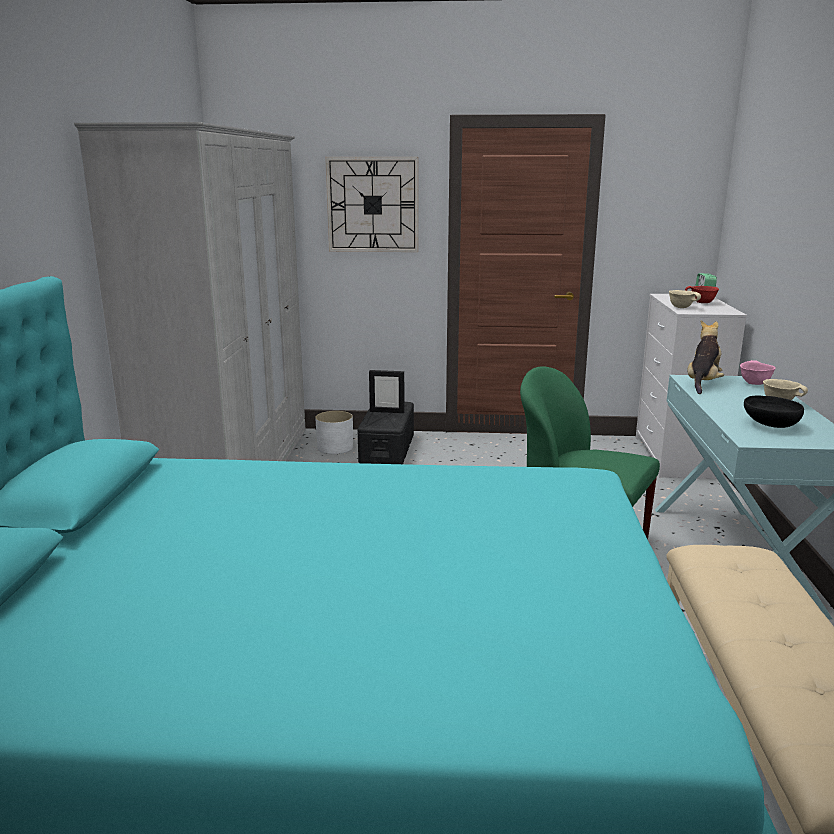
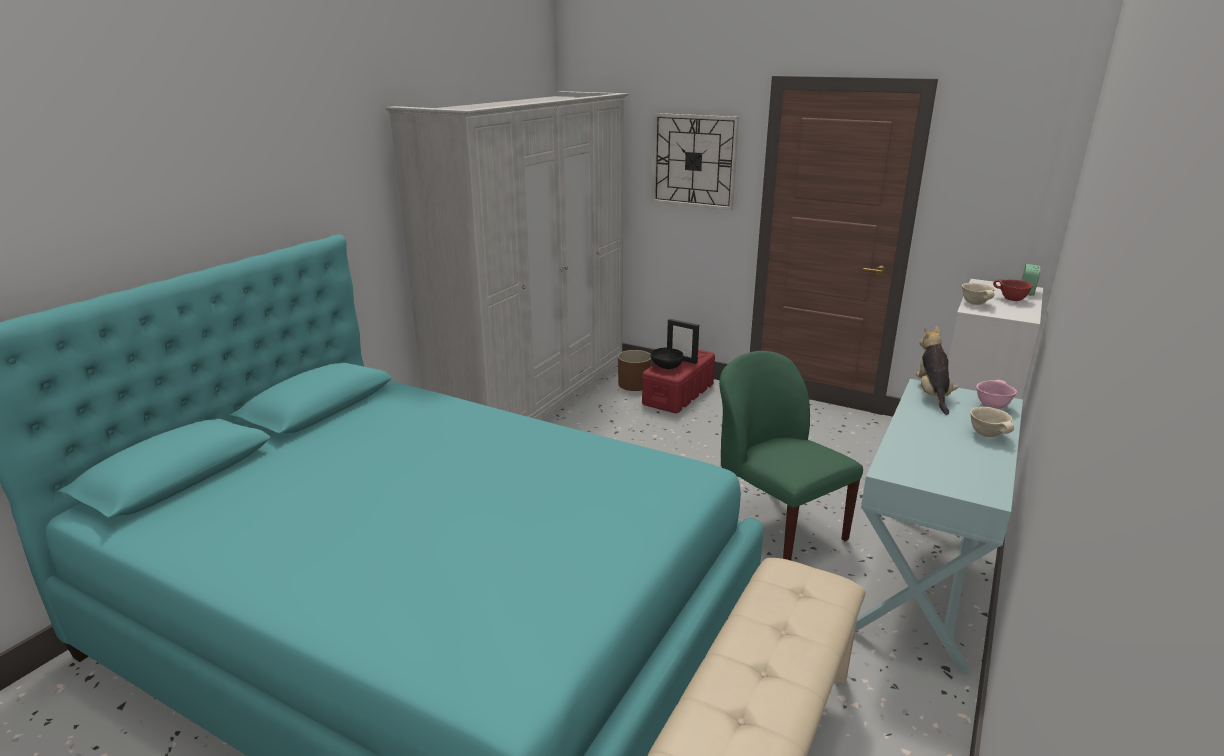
camera: 25 degrees right, 5 degrees up
(335, 447) = (634, 384): white planter -> brown planter
(387, 449) = (678, 394): black storage box -> red storage box
(702, 383) = (932, 395): plush toy -> plush toy turned 45 degrees counterclockwise
(769, 425) = (935, 458): black bowl -> black bowl (666, 366)

